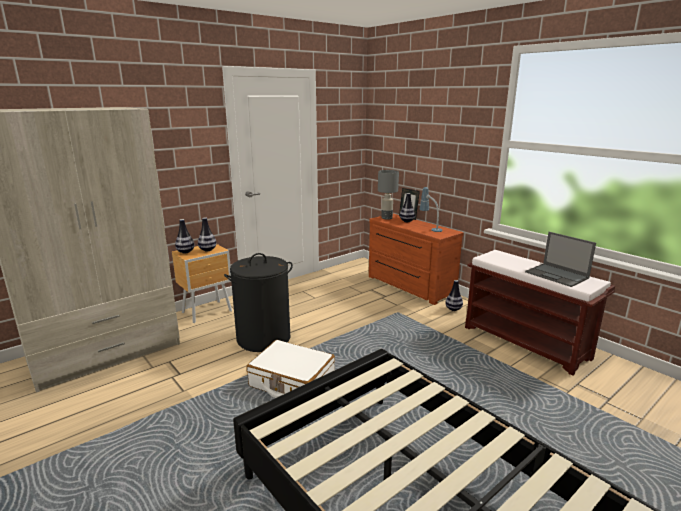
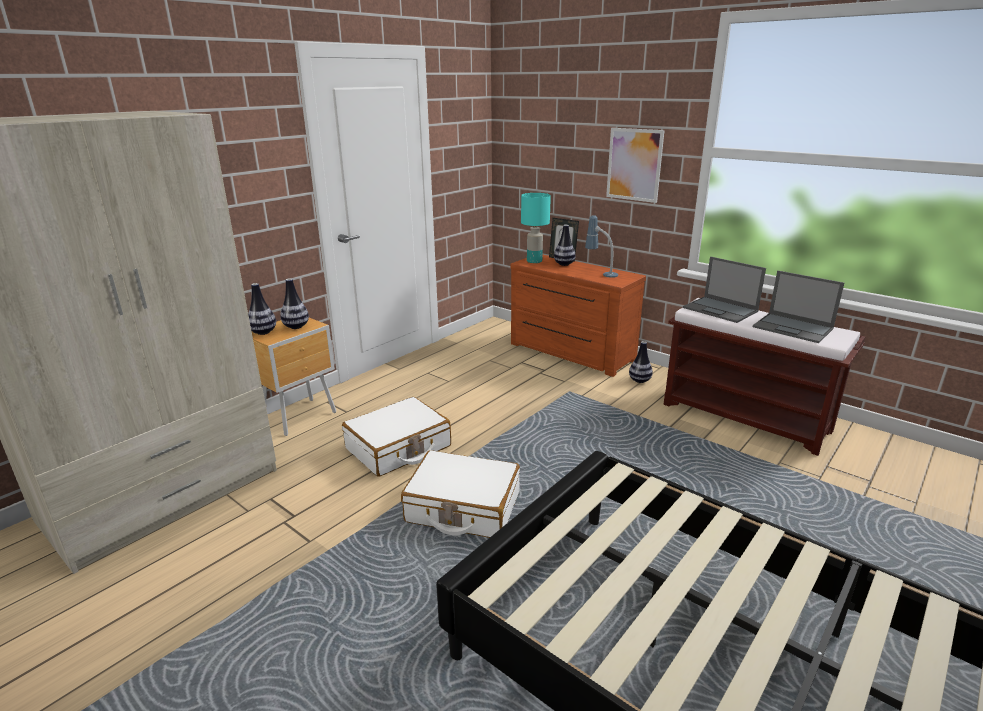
camera: 10 degrees left, 5 degrees up
(263, 338) = (398, 448): black laundry basket -> white suitcase
(386, 218) = (534, 261): grey table lamp -> turquoise table lamp
(456, 152) = (634, 165): none -> picture
(507, 259) = (721, 310): none -> laptop

